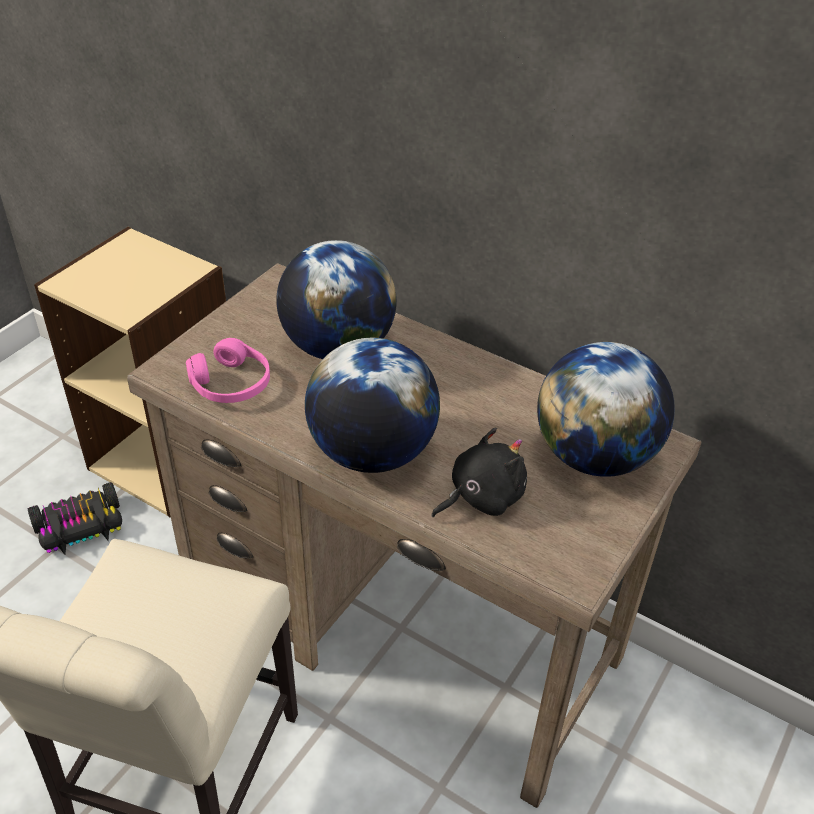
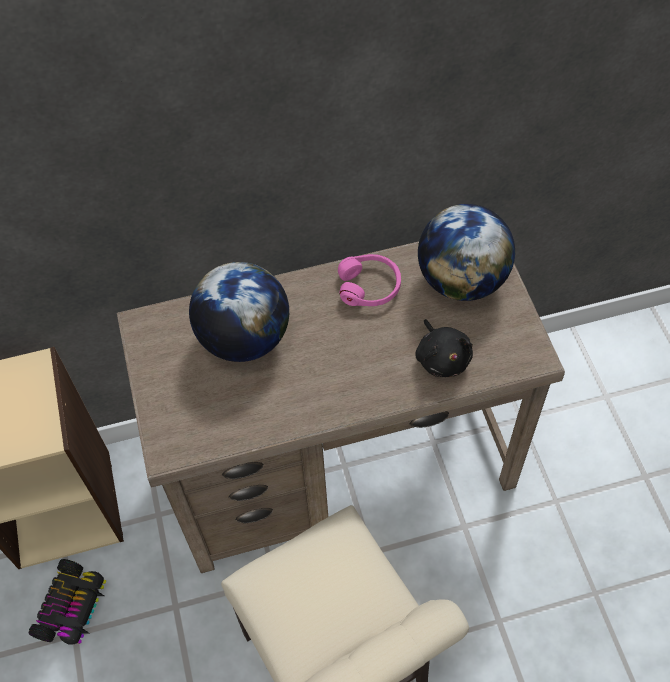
camera: 45 degrees left, 15 degrees up
(231, 383) = (220, 422): pink headphones -> pink headphones (369, 286)
(372, 452) = (357, 386): globe -> none
(481, 496) = (442, 358): black plush toy -> black plush toy turned 150 degrees clockwise

